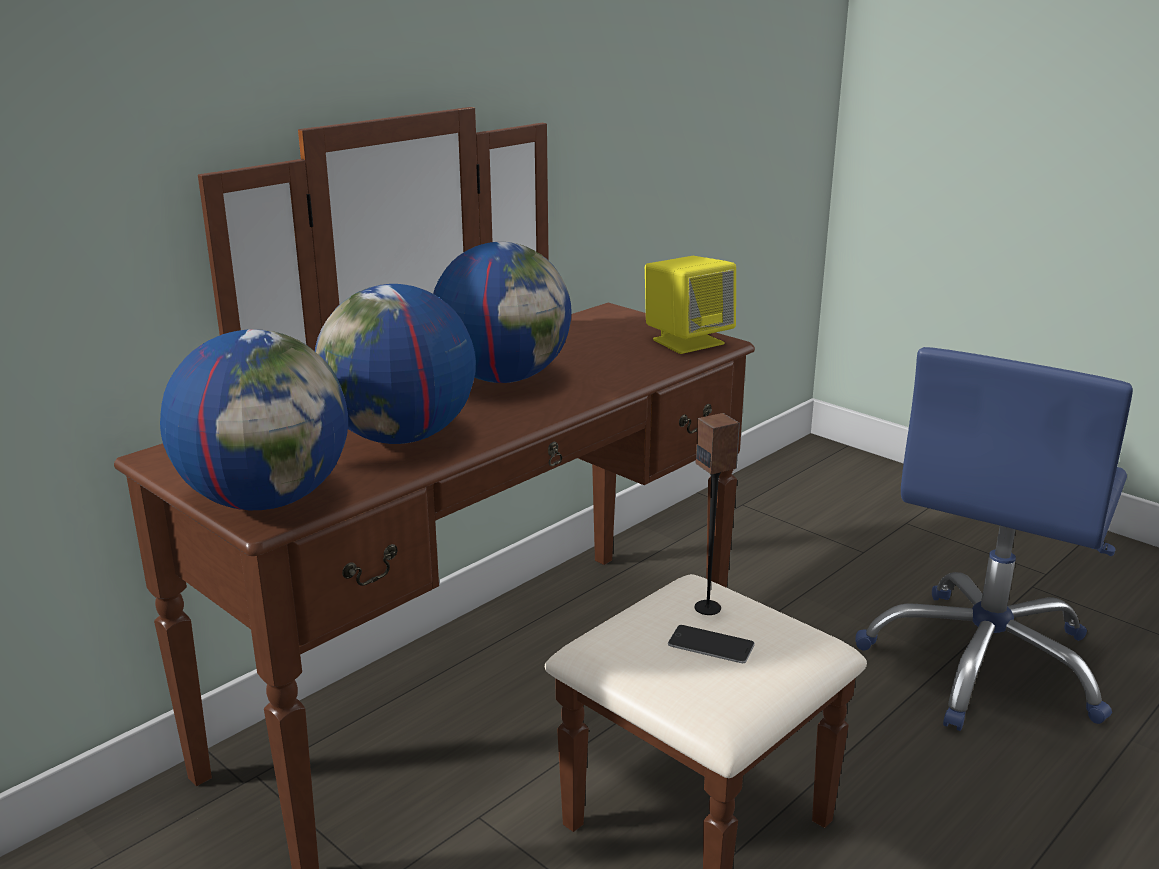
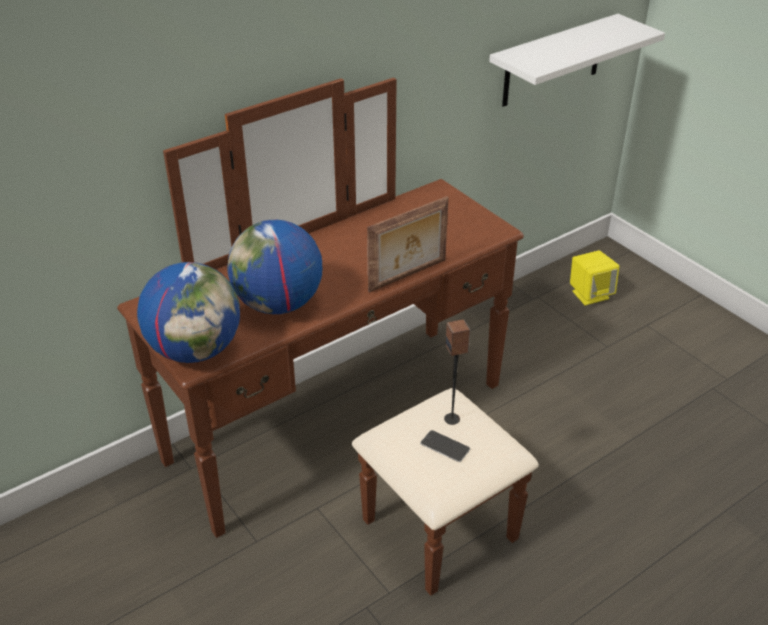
camera: 10 degrees right, 15 degrees up
(503, 378) = (351, 254): globe -> none
(602, 394) = (408, 276): none -> picture frame
(687, 341) = (479, 228): yellow speaker -> yellow speaker (590, 294)
(737, 151) = (553, 61): none -> white shelf
(984, 663) = (654, 443): blue office chair -> none

